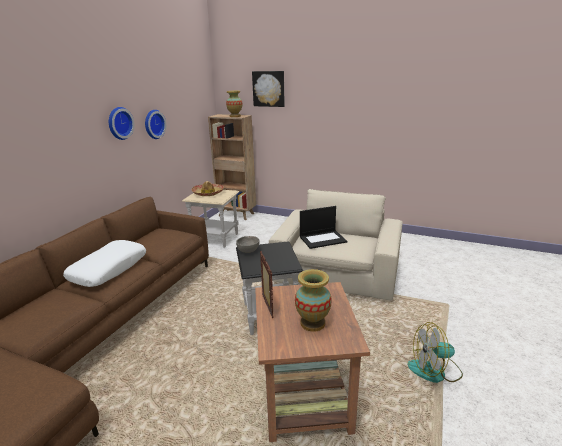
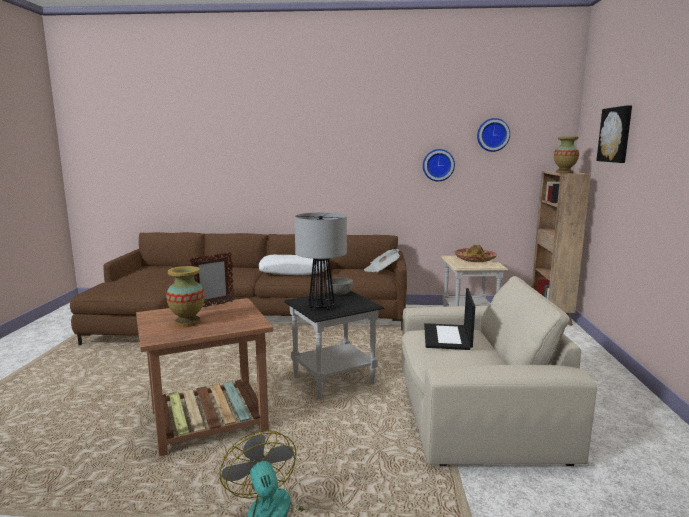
camera: 70 degrees right, 10 degrees down
(119, 123) = (389, 156): wall clock -> wall clock (492, 135)
(164, 230) = (381, 270): none -> newspaper
(276, 263) = (321, 307): none -> table lamp
(323, 239) = (447, 337): laptop -> laptop turned 45 degrees clockwise

